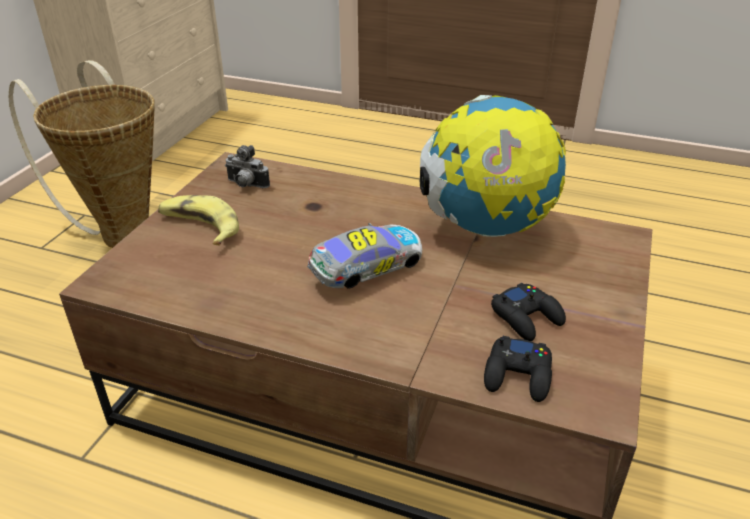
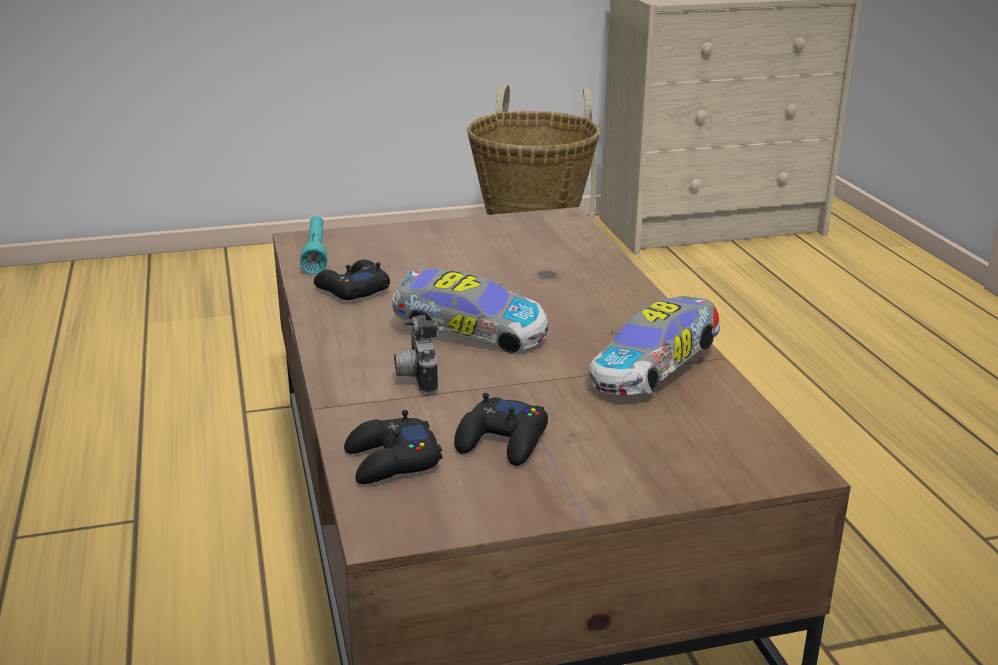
camera: 55 degrees right, 10 degrees down
(138, 286) = (316, 253): none -> turquoise flashlight
(200, 227) = (432, 243): banana -> none
(232, 293) = (352, 289): none -> black game controller
(246, 185) = (533, 235): camera -> camera (416, 378)
(486, 227) = (655, 370): globe -> toy car

